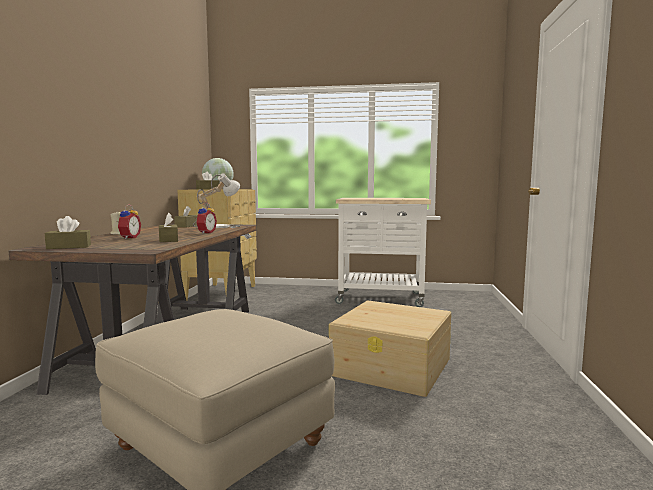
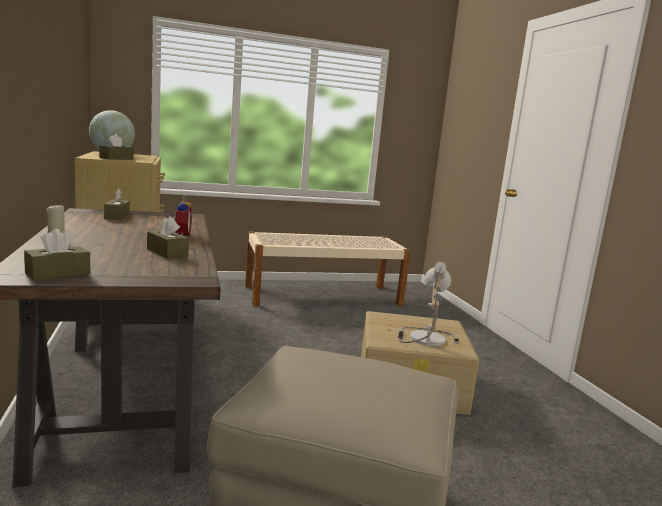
camera: 25 degrees left, 5 degrees up
(128, 238) = (97, 248): alarm clock -> none
(217, 226) = (162, 218): table lamp -> table lamp (423, 337)
(381, 298) = (322, 295): white cart -> beige bench

